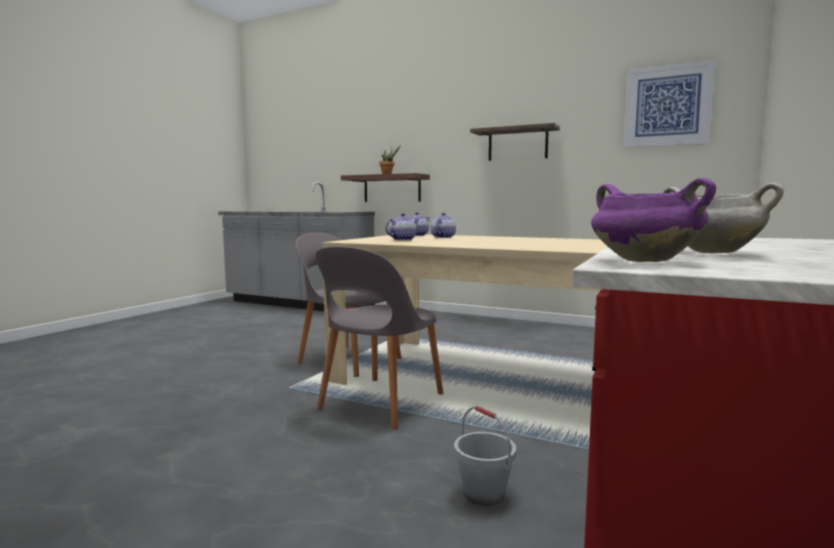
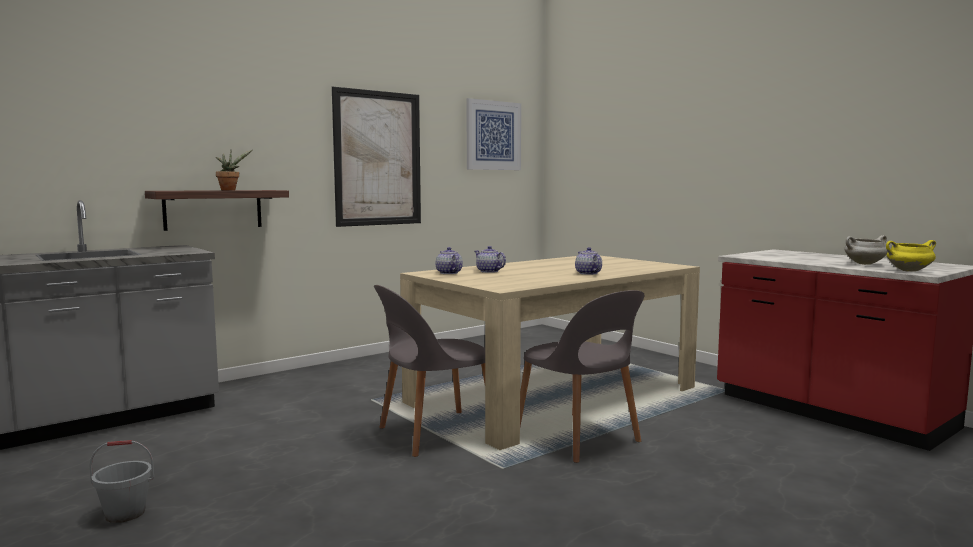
camera: 65 degrees left, 0 degrees up
(402, 239) = (506, 279): teapot -> teapot (588, 273)
(484, 494) = (751, 435): grey bucket -> grey bucket (125, 513)
(517, 144) = (378, 158): shelf -> picture
(642, 261) = (909, 271): purple cooking pot -> yellow cooking pot

